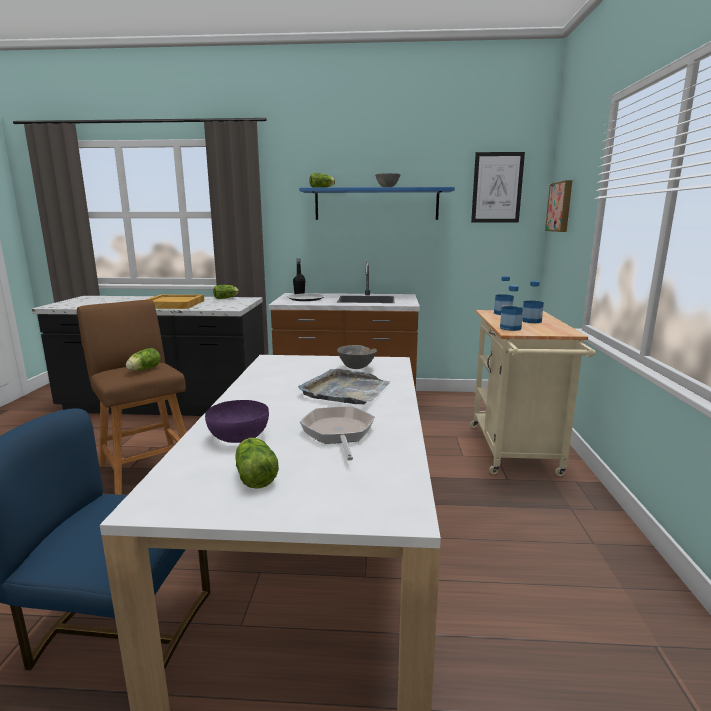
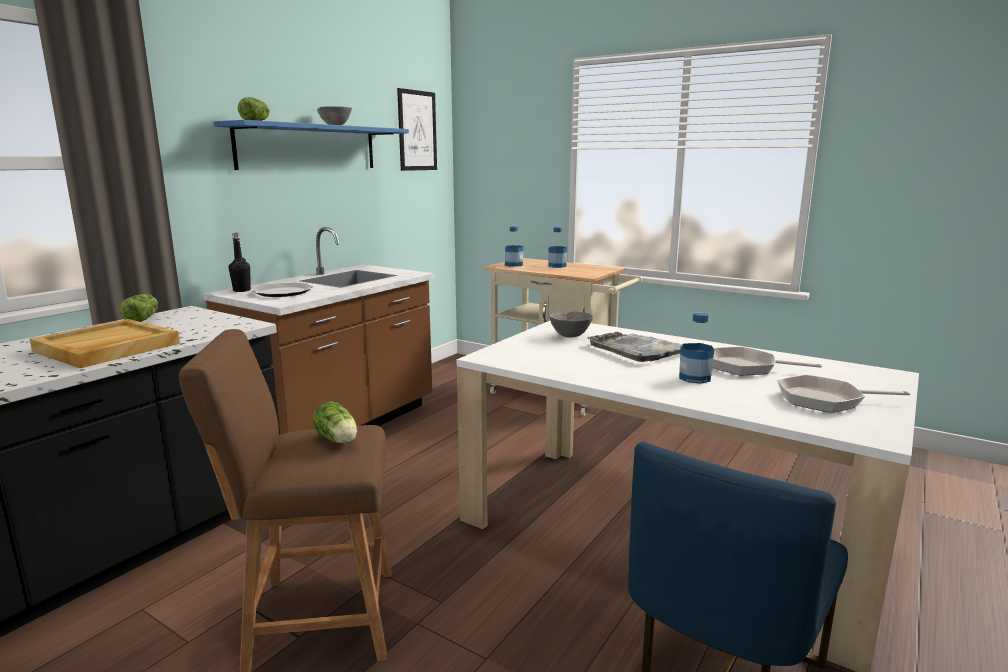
camera: 60 degrees left, 0 degrees up
(238, 436) = (737, 396): purple bowl -> none
(255, 475) = (825, 400): lettuce -> frying pan
(510, 328) = (574, 273): bottle -> bottle (694, 378)
(560, 207) = (489, 154): picture -> none

